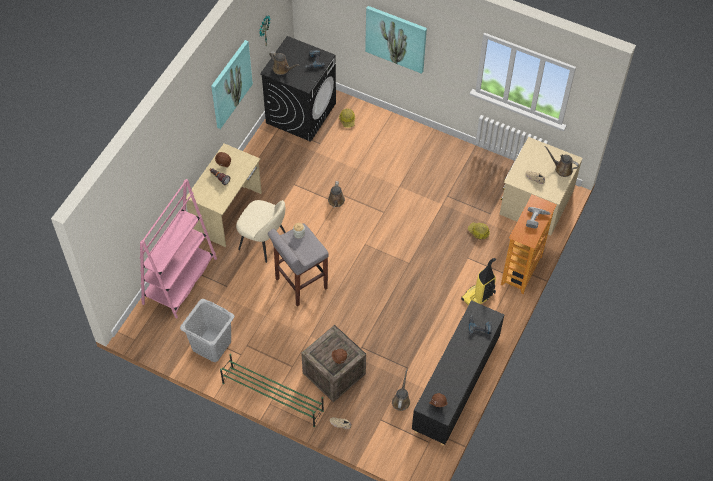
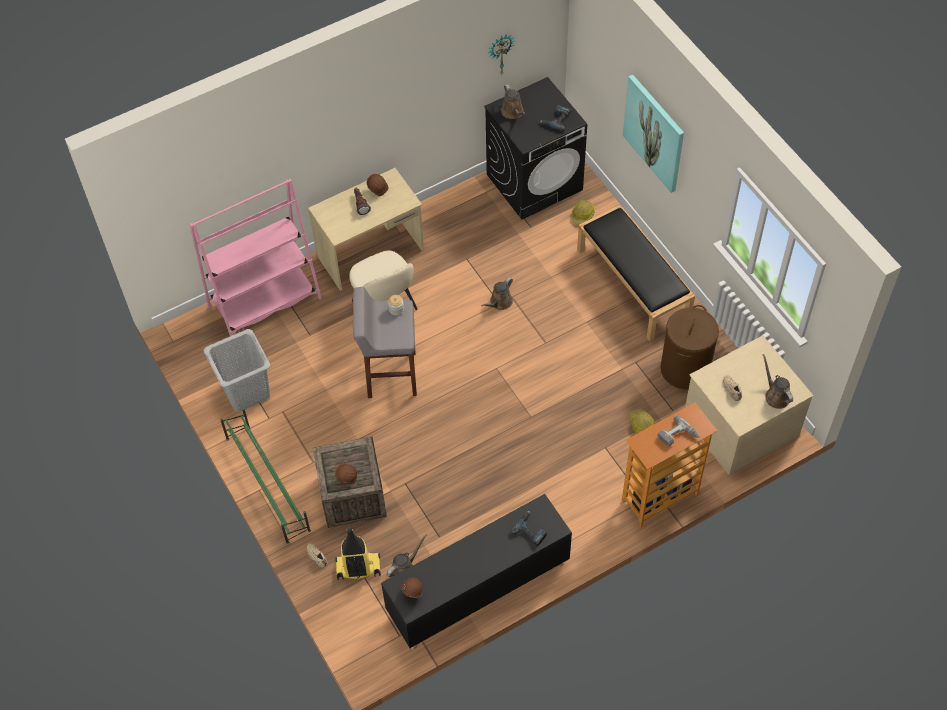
camera: 35 degrees right, 0 degrees up
(230, 84) = (422, 97): picture -> none
(411, 148) = (633, 284): none -> black bench
(478, 297) = (583, 500): vacuum cleaner -> vacuum cleaner (358, 569)
(479, 184) = (685, 368): none -> brown laundry basket

